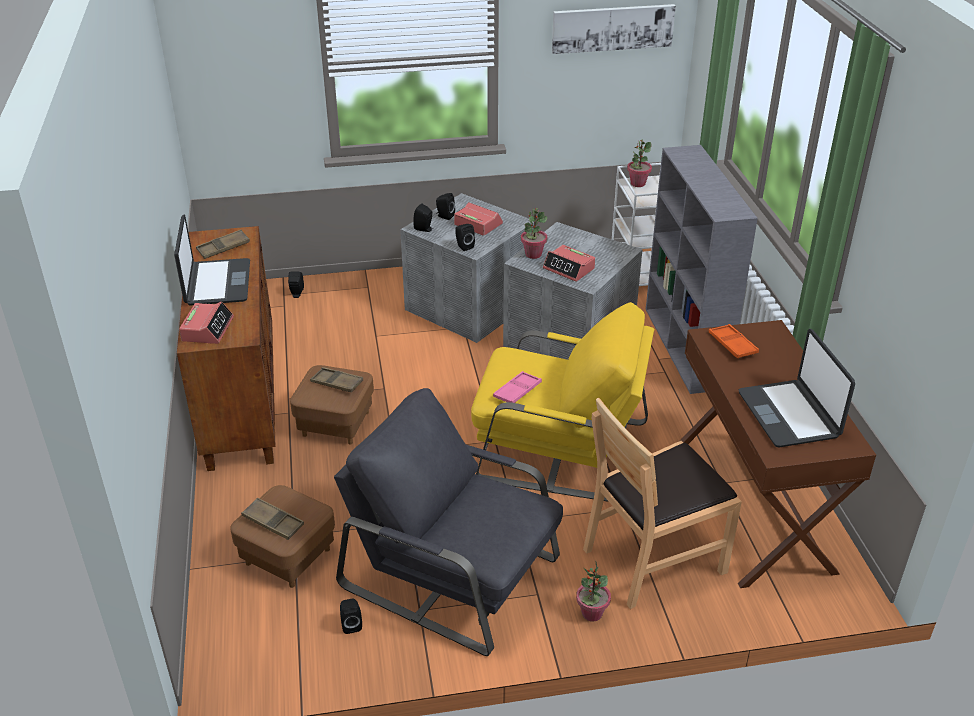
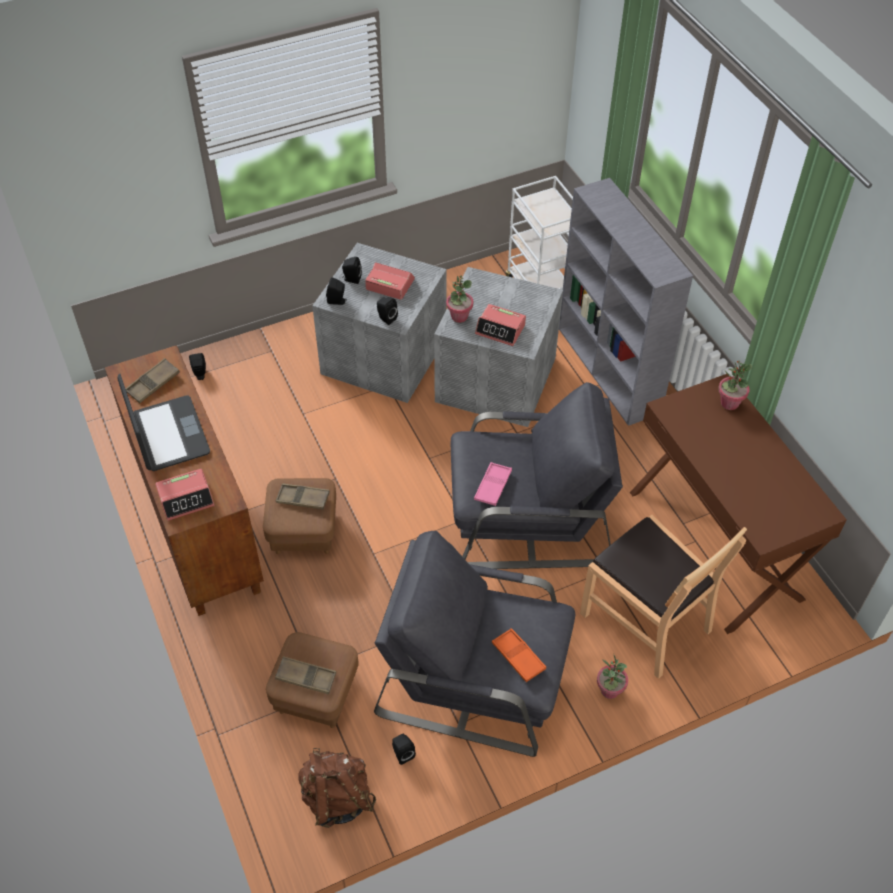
camera: 15 degrees left, 15 degrees up
(207, 329) = (186, 499): alarm clock -> alarm clock turned 75 degrees clockwise
(267, 650) = (337, 798): none -> brown backpack
(560, 450) = (528, 517): yellow armchair -> grey armchair
(612, 28) = (496, 51): picture -> none
(637, 183) = (535, 203): potted plant -> potted plant (729, 403)
(653, 559) = (646, 620): brown chair -> brown chair turned 90 degrees counterclockwise
(732, 345) = (692, 414): orange tray -> orange tray (518, 657)
(789, 414) = (763, 489): laptop -> none

